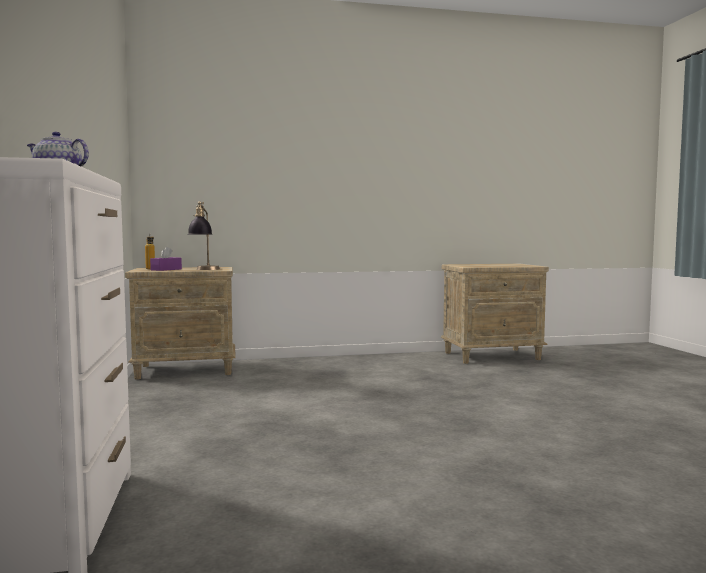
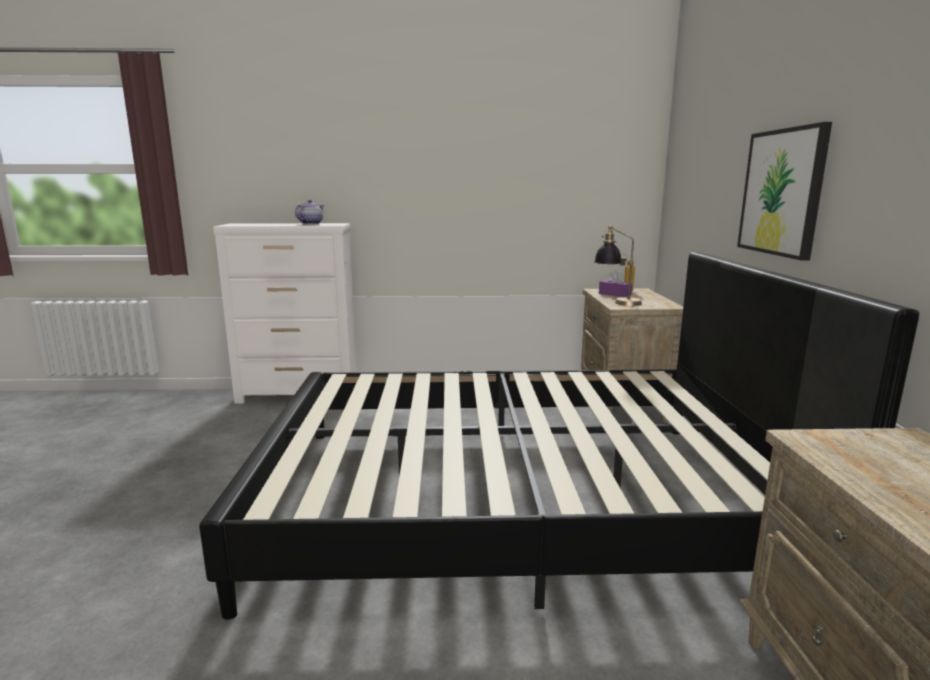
camera: 100 degrees right, 10 degrees up
(324, 180) = (782, 192): none -> picture
(374, 393) = (515, 500): none -> black bed

